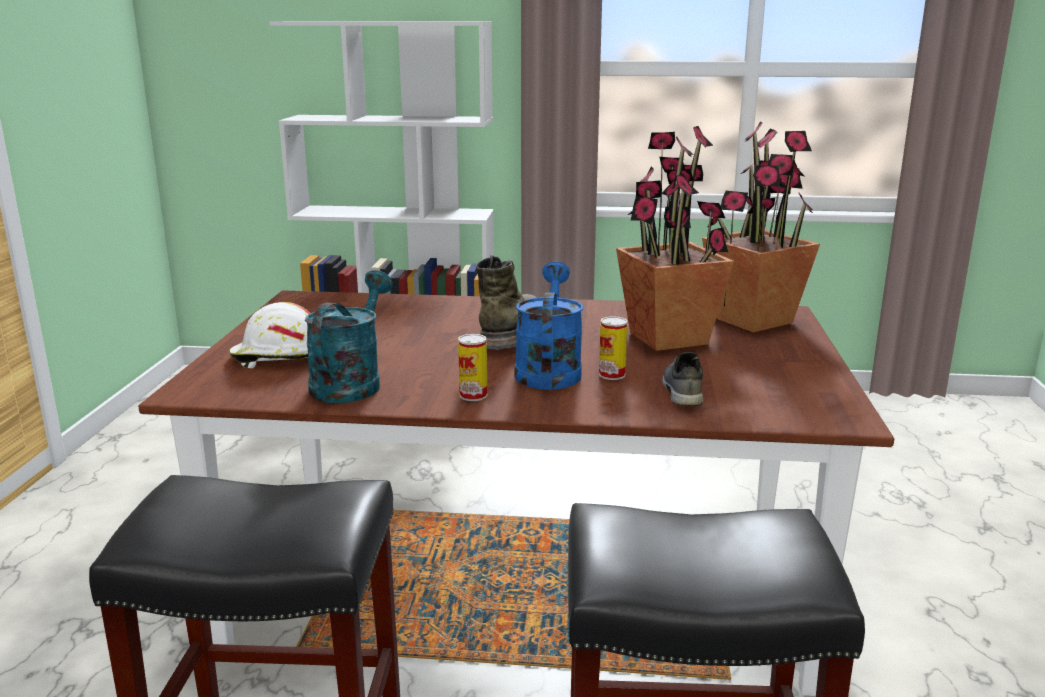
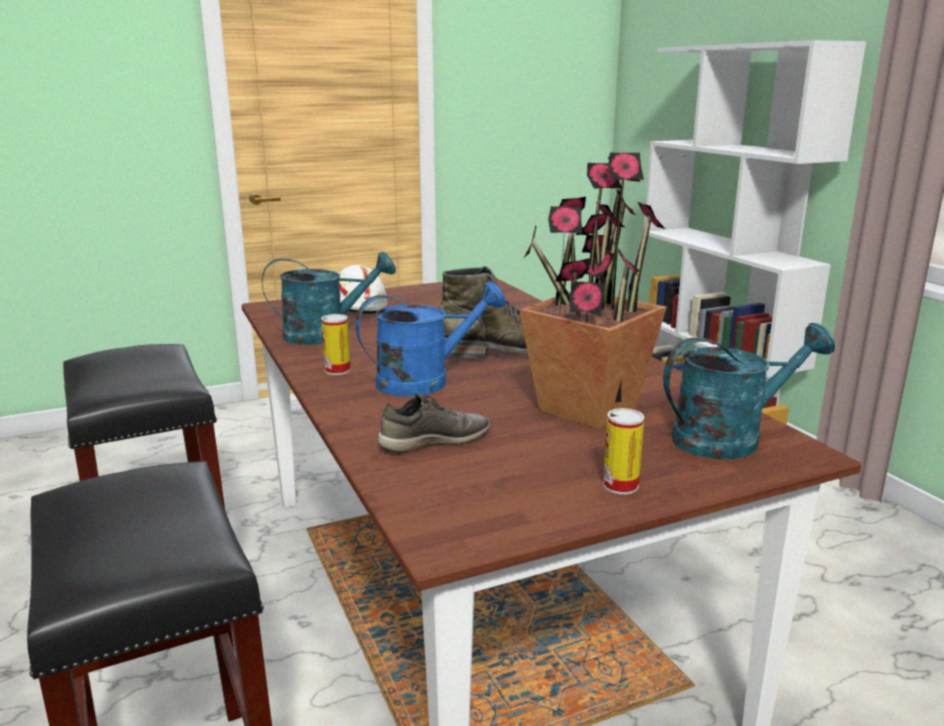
camera: 60 degrees right, 0 degrees up
(612, 375) = (444, 405): can -> can (620, 485)
(753, 320) = (730, 438): potted plant -> turquoise watering can

